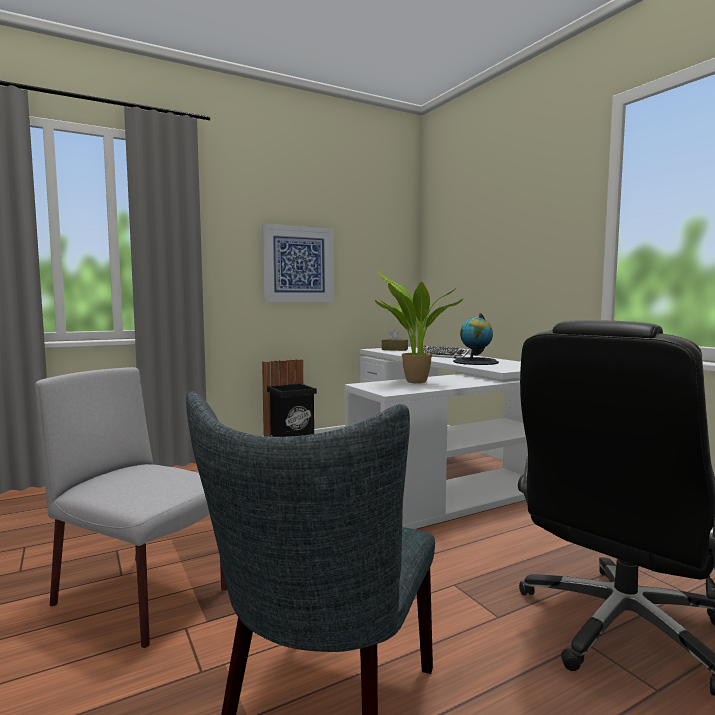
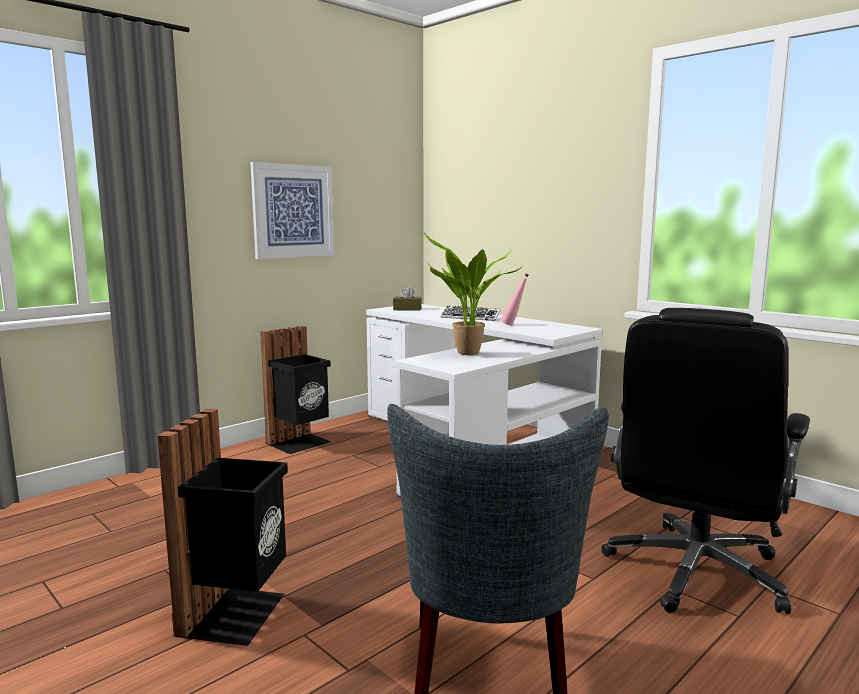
camera: 15 degrees left, 5 degrees up
(144, 598) = (237, 614): grey chair -> black trash can
(475, 362) = (513, 325): globe -> pink bottle

